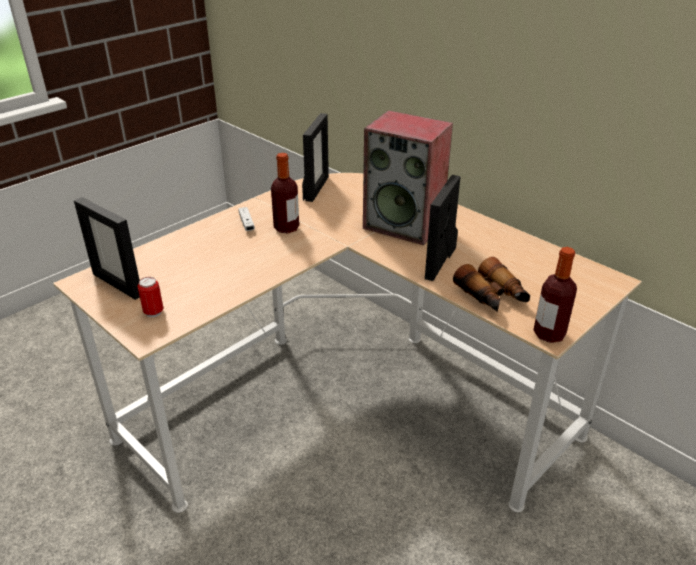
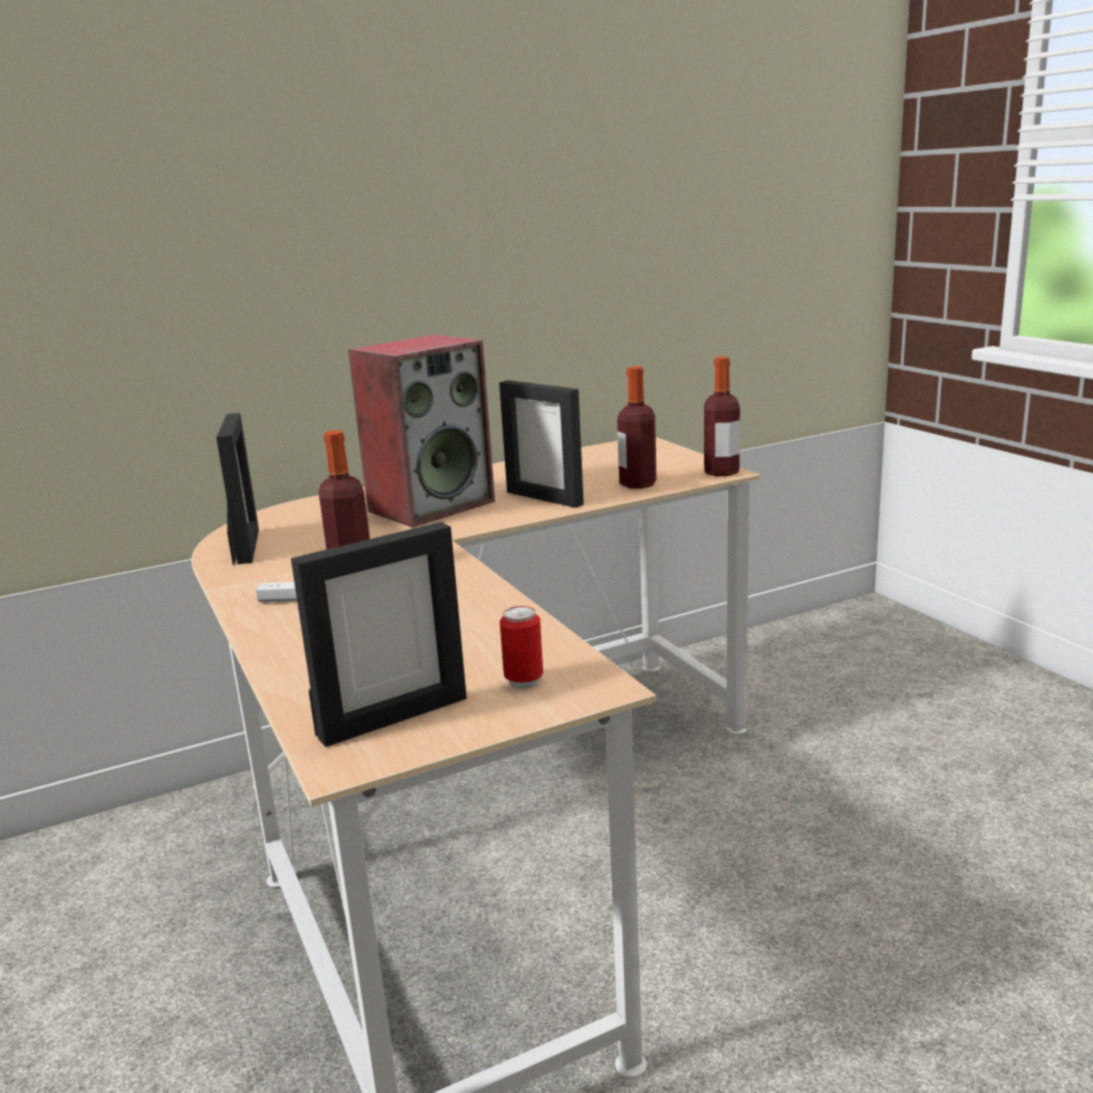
camera: 70 degrees left, 15 degrees down
(316, 188) = (246, 546): picture frame -> picture frame turned 45 degrees clockwise
(492, 296) = (637, 484): binoculars -> bottle

